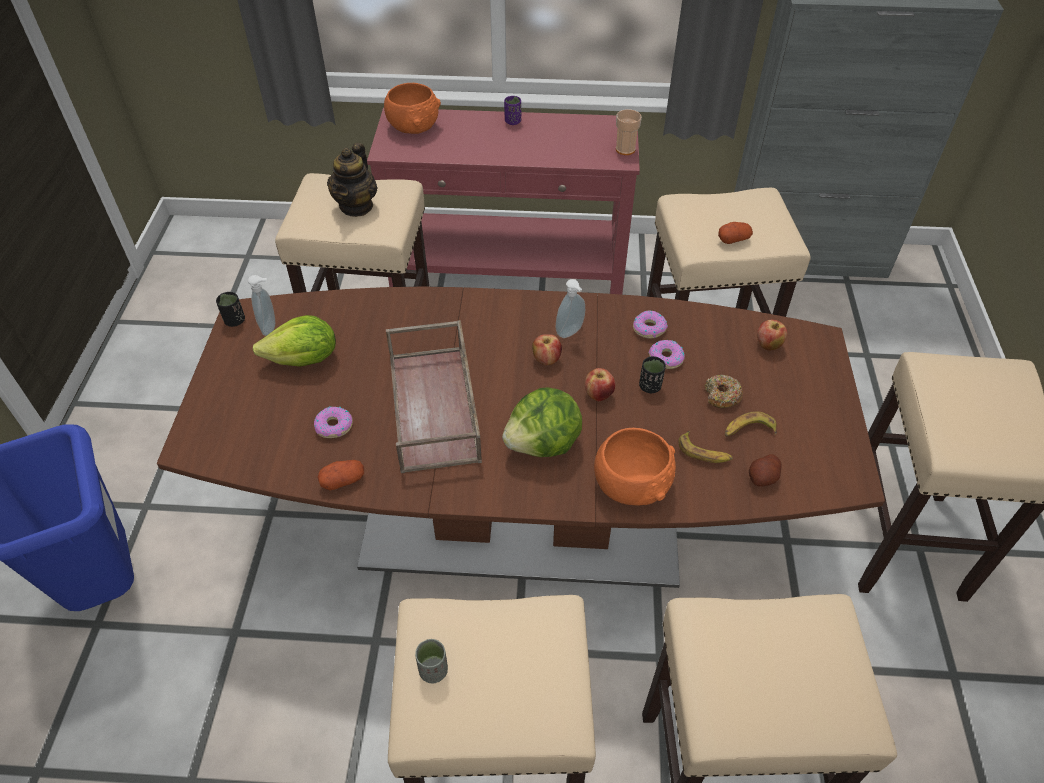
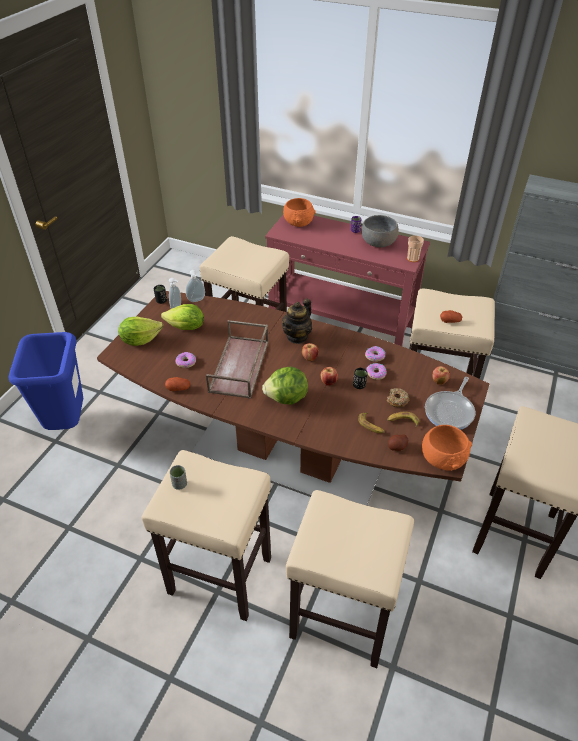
camera: 20 degrees right, 5 degrees down
(228, 406) = (140, 340): none -> lettuce
(356, 206) = (248, 258): teapot -> teapot (297, 336)
(559, 134) = (378, 242): none -> grey bowl
(571, 333) = (330, 348): soap dispenser -> soap dispenser (196, 300)
(632, 485) = (323, 430): orange bowl -> orange bowl (443, 459)
(810, 391) = (450, 411): none -> frying pan

